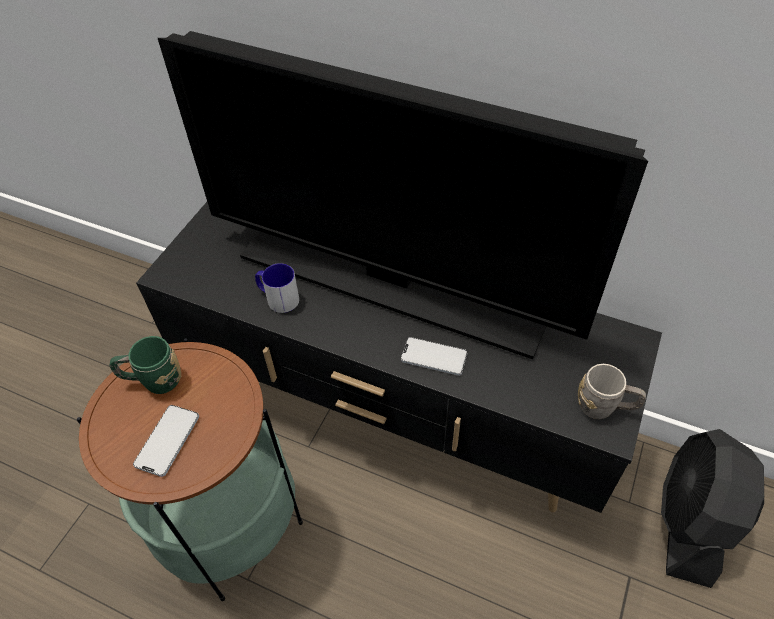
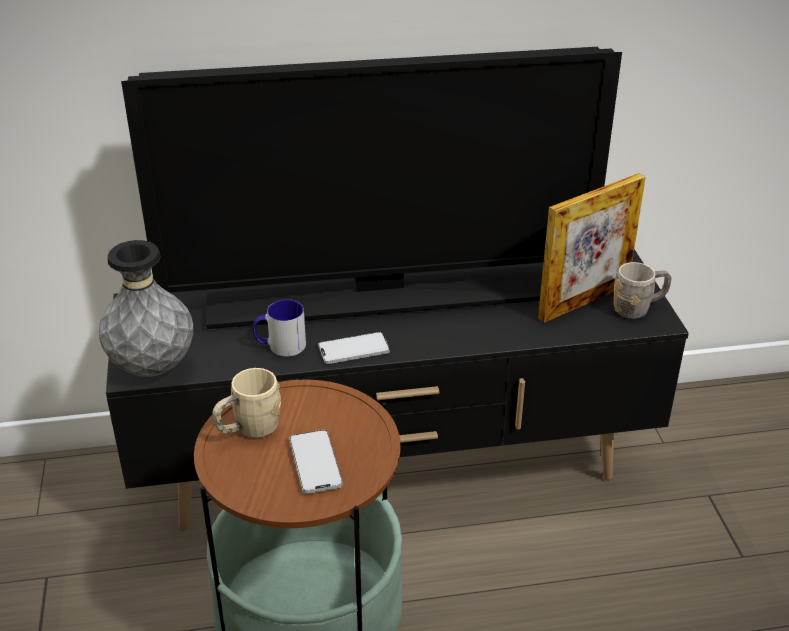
camera: 35 degrees left, 15 degrees down
(153, 381) = (249, 429): green mug -> beige mug
(180, 276) = (153, 368): none -> grey vase
(434, 357) = (472, 331): phone -> phone (354, 349)
(559, 374) = (584, 301): none -> picture frame
(690, 521) = (719, 433): black fan -> none

